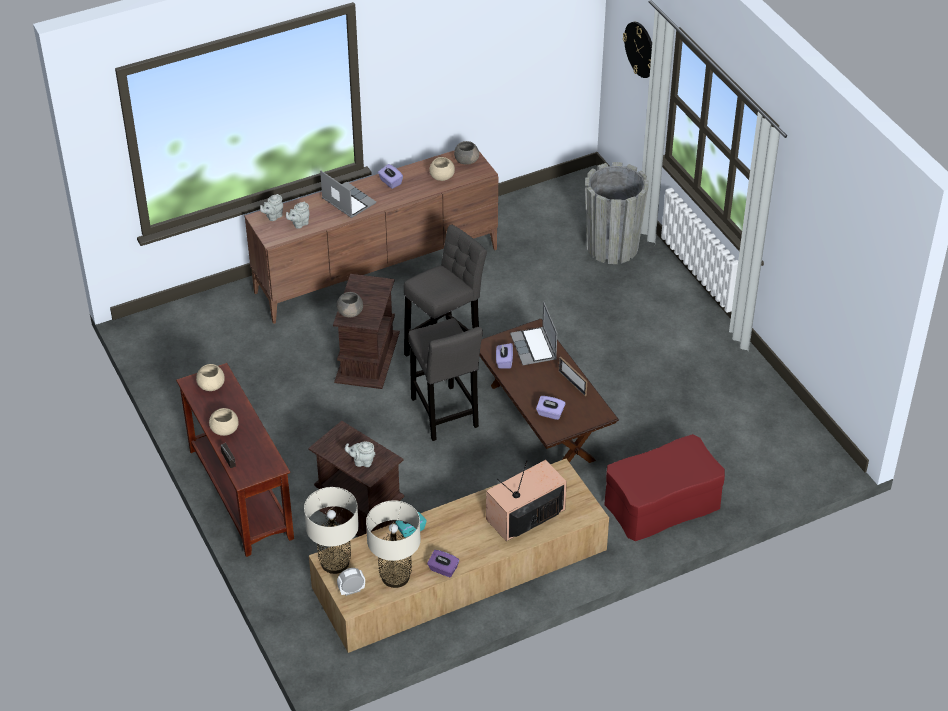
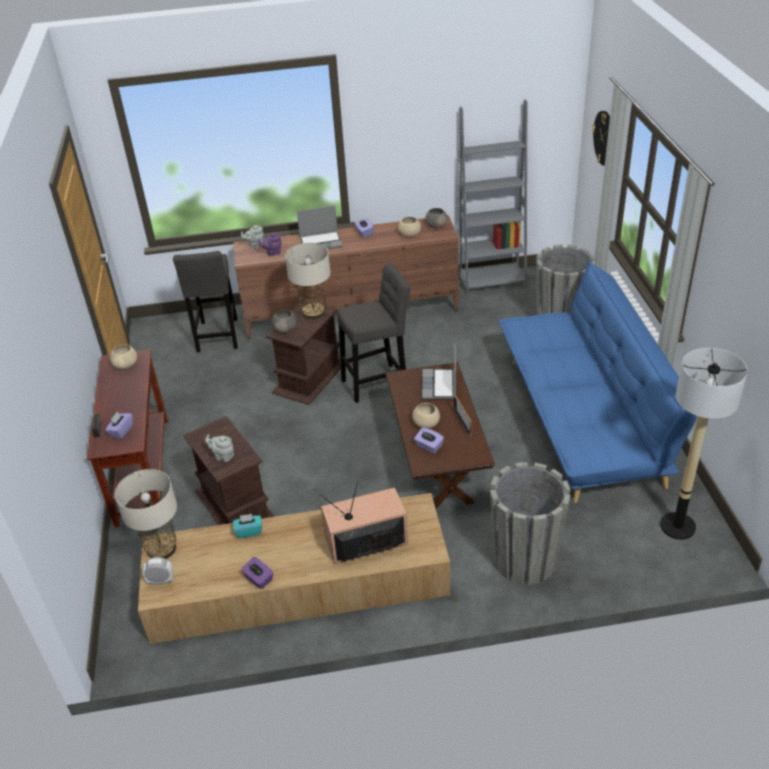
camera: 20 degrees right, 5 degrees down
(225, 430) = (112, 403): beige bowl -> beige bowl (426, 424)
(299, 224) = (272, 253): grey teapot -> purple teapot
(347, 201) = (321, 242): laptop -> laptop turned 105 degrees clockwise
(395, 576) = (209, 576): table lamp -> table lamp (313, 312)
(445, 416) = (351, 437): grey stool -> grey stool (218, 337)
(504, 361) = (406, 393): purple tissue box -> purple tissue box (121, 431)
(520, 205) = (492, 282): none -> grey bookcase
(662, 504) = (525, 560): red ottoman -> grey planter
(671, 354) = (583, 420): none -> blue sofa
(788, 445) = (678, 526): none -> floor lamp

